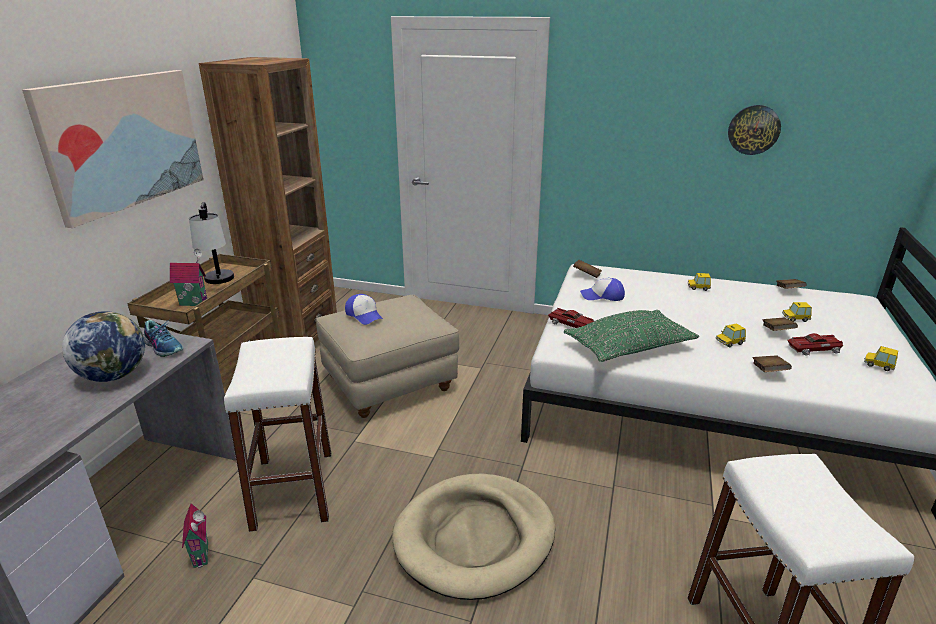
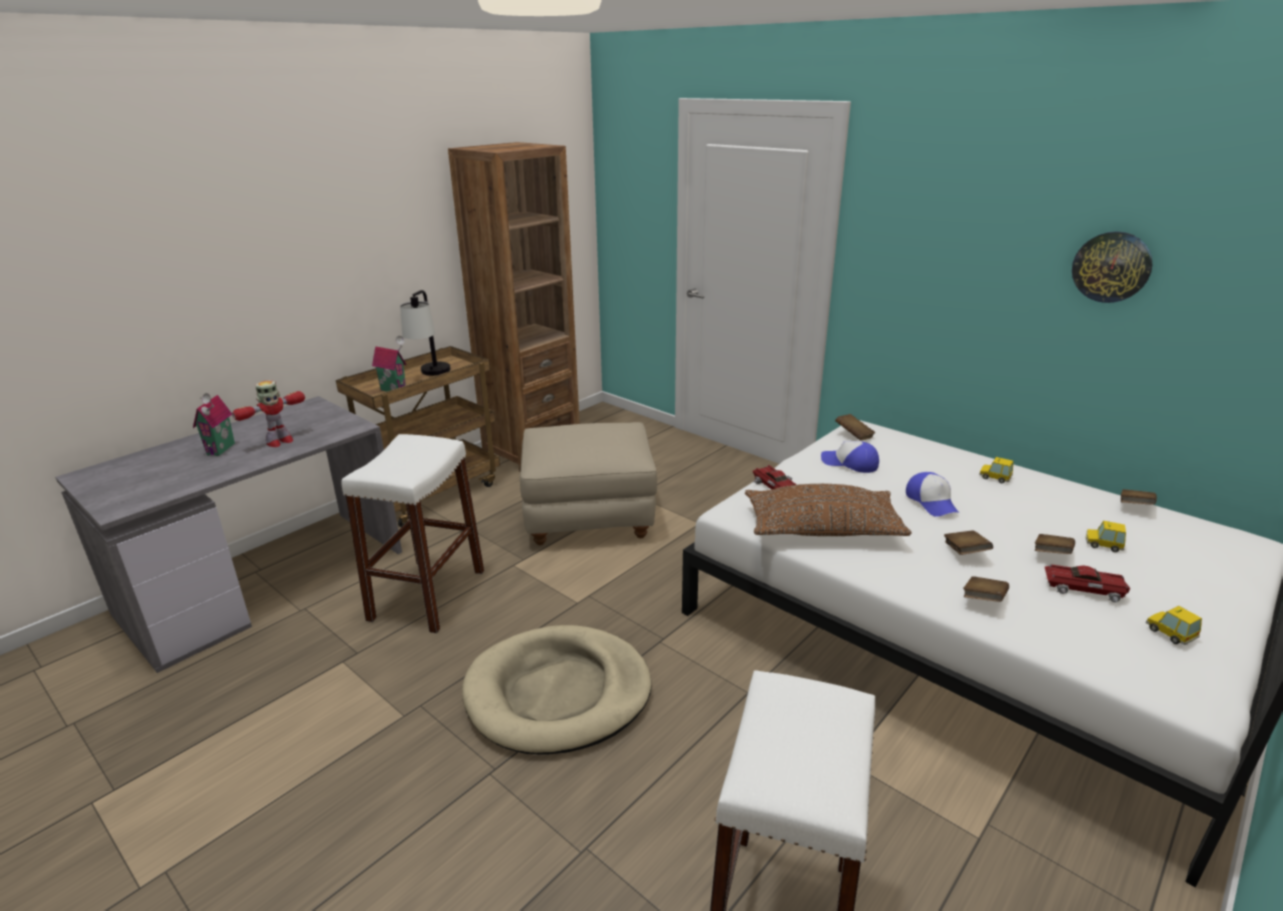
camera: 25 degrees right, 0 degrees up
(114, 375) = (279, 441): globe -> toy robot
(124, 142) = (353, 224): picture -> none
(164, 347) = (336, 425): shoe -> none
(203, 554) = (318, 628): toy house -> toy house (223, 449)
(364, 315) = (564, 434): cap -> cap (932, 502)
(628, 347) = (822, 529): green pillow -> brown pillow
(729, 342) = (965, 552): toy car -> brown book

